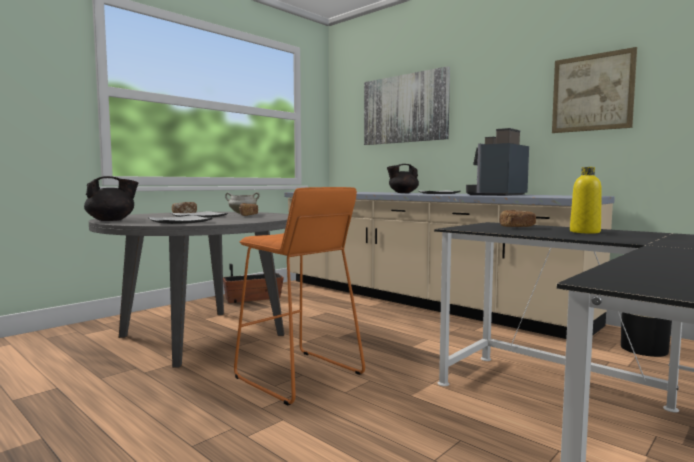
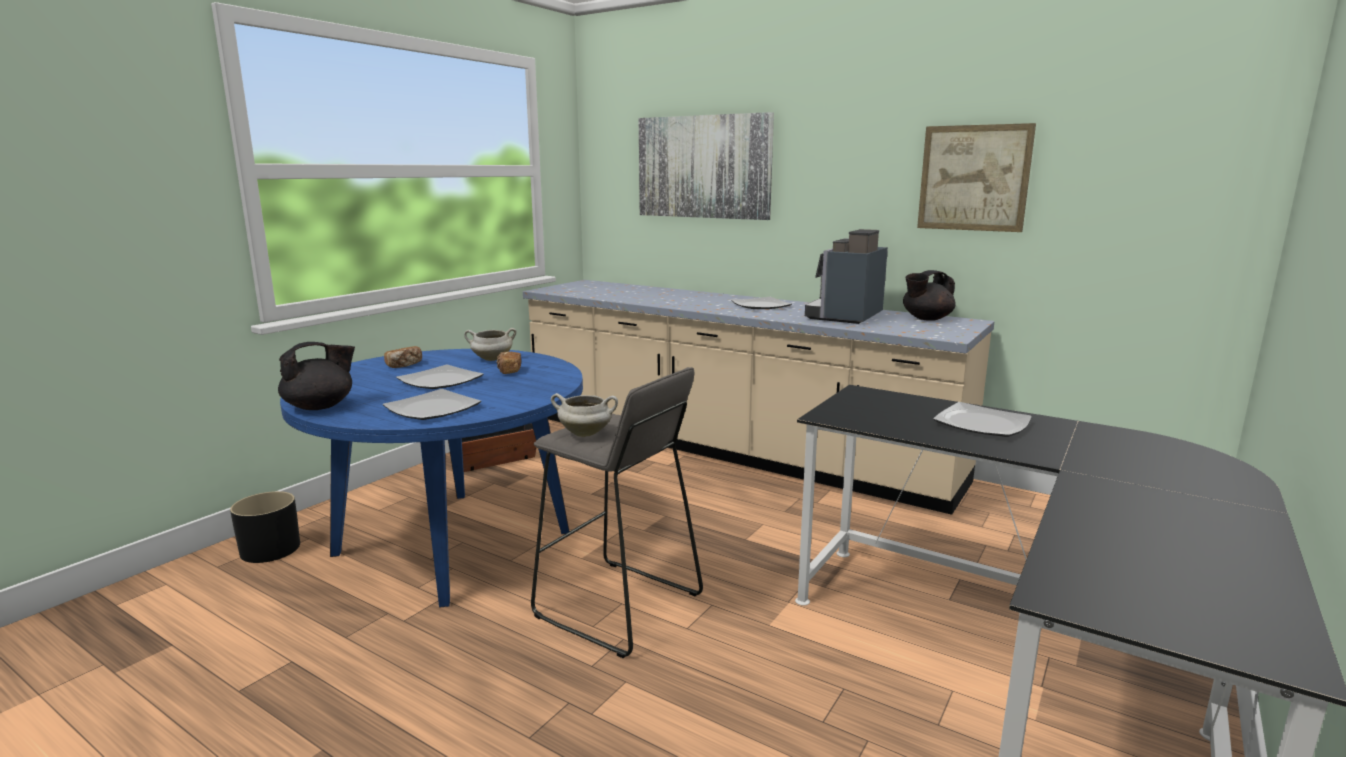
camera: 10 degrees left, 10 degrees up
(202, 336) = (454, 543): grey dining table -> blue dining table
(276, 235) = (586, 433): none -> white cooking pot
(298, 376) = (617, 606): orange stool -> grey stool
(403, 193) = (706, 298): black teapot -> black teapot (926, 319)
(516, 227) = (895, 407): bread -> none
(585, 232) = (981, 423): yellow bottle -> plate
(643, 349) = (1021, 520): black planter -> black planter (270, 549)

